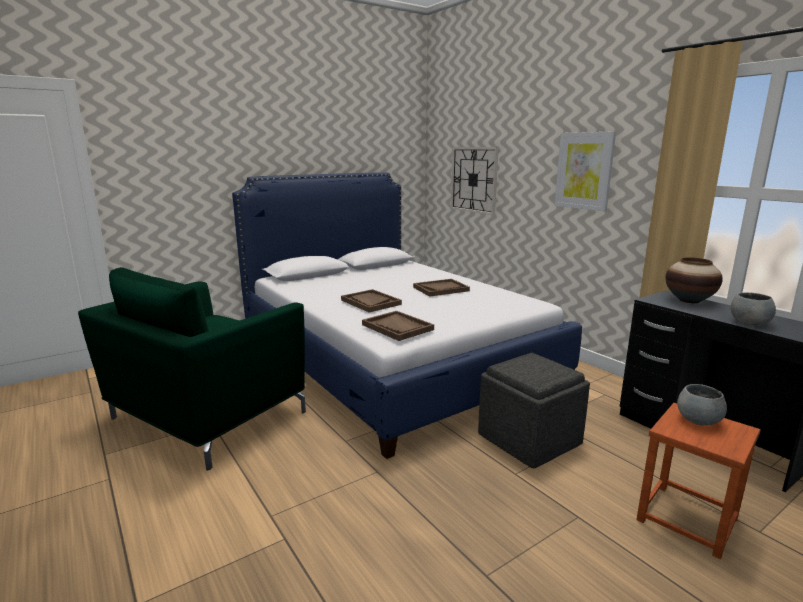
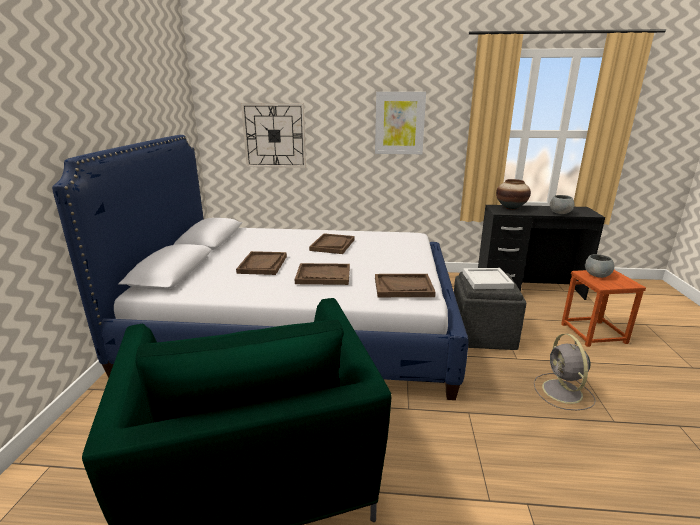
camera: 50 degrees left, 5 degrees up
(359, 285) = (262, 264): none -> brown tray
(493, 522) = (563, 392): none -> grey fan
(533, 366) = (486, 280): none -> white tray

